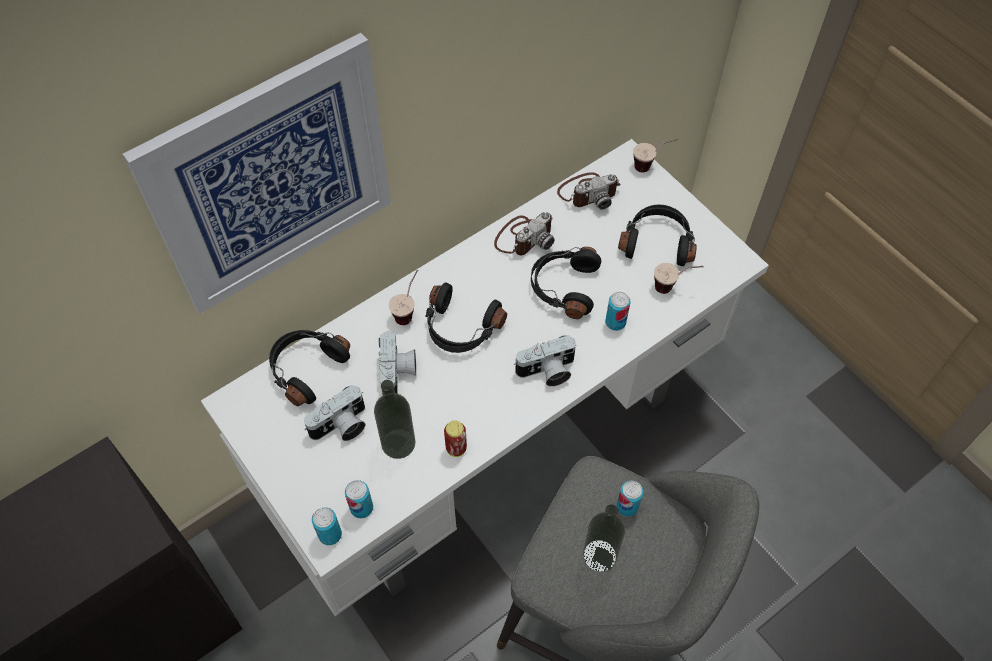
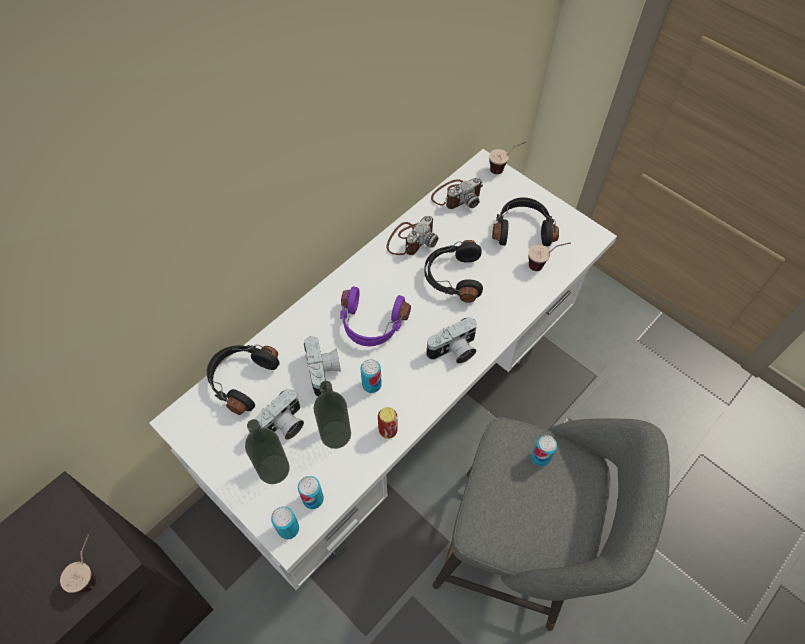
camera: 10 degrees left, 0 degrees up
(272, 178) = (189, 206): picture -> none
(408, 310) = (323, 315): cup -> cup (93, 570)
(460, 328) = (371, 324): black headphones -> purple headphones
(599, 555) = (526, 505): bottle -> bottle (274, 469)
(615, 322) = (502, 300): can -> can (371, 384)

